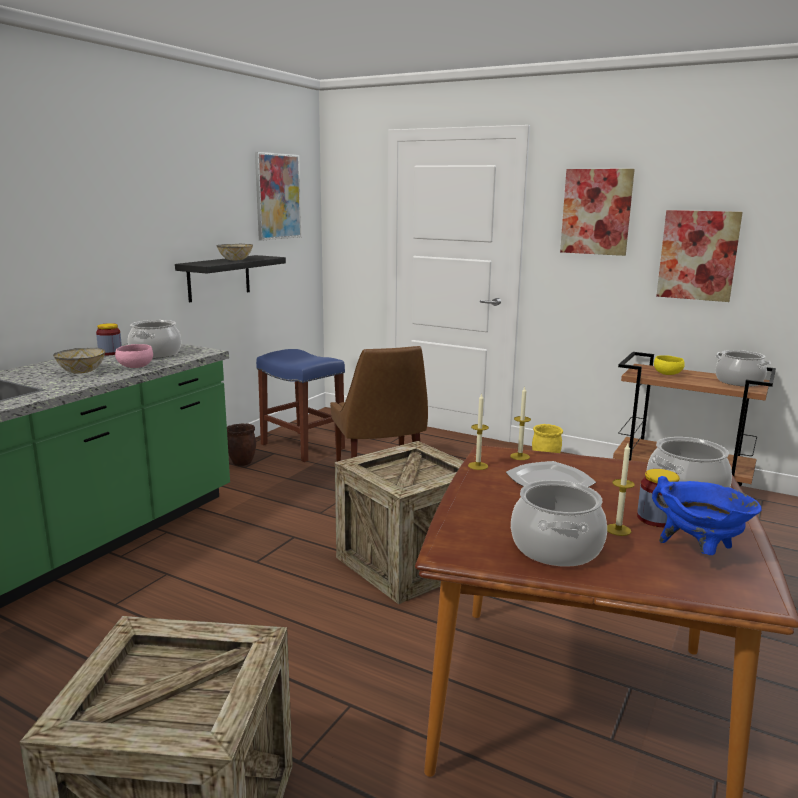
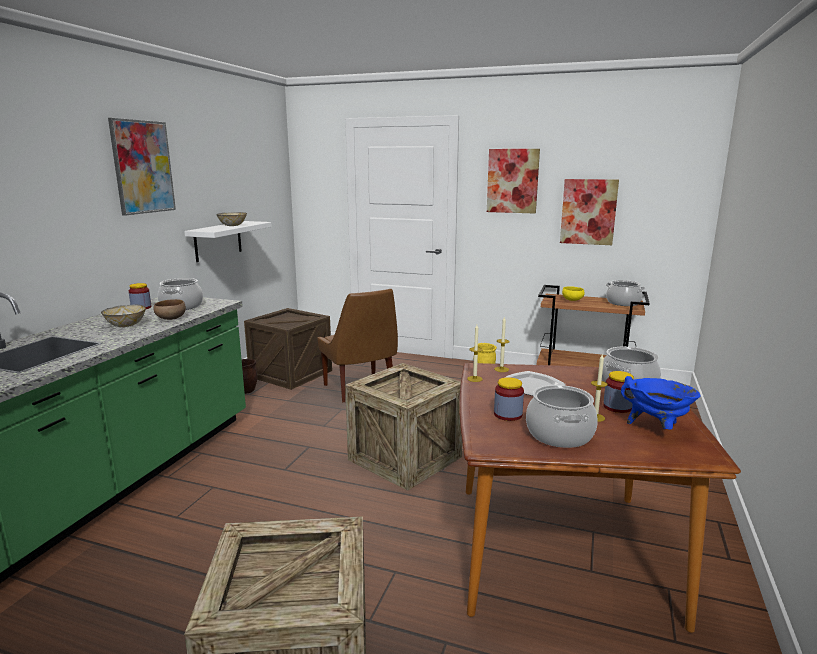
camera: 10 degrees left, 0 degrees up
(135, 367) = (170, 319): pink bowl -> brown bowl
(219, 278) = (218, 241): black shelf -> white shelf
(277, 196) = (259, 172): picture -> picture (142, 167)
(301, 446) = (291, 374): blue stool -> crate
(498, 515) = (508, 414): none -> jar

